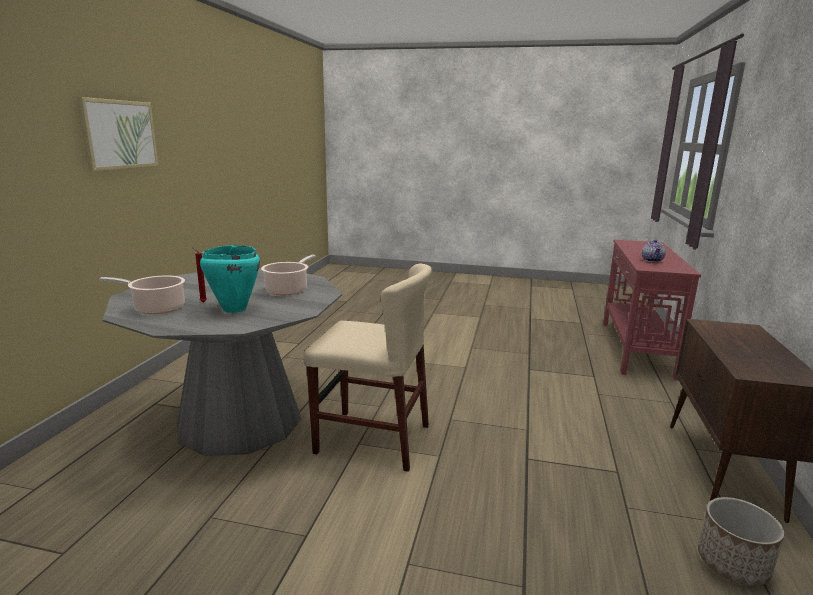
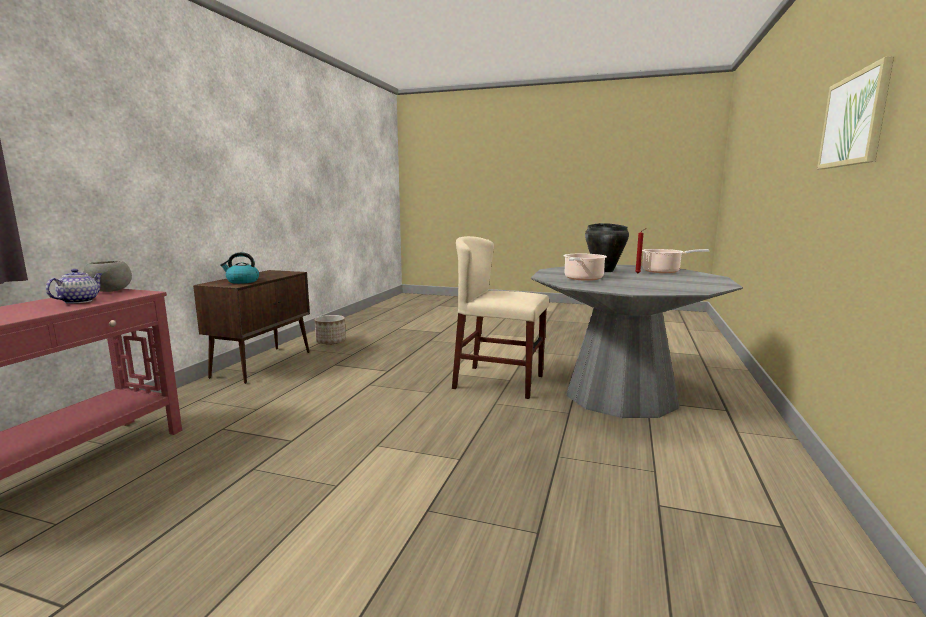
camera: 175 degrees left, 5 degrees down
(234, 309) = (604, 271): turquoise cooking pot -> black cooking pot
(677, 269) = (110, 291): none -> grey bowl
(727, 334) = (242, 281): none -> kettle

